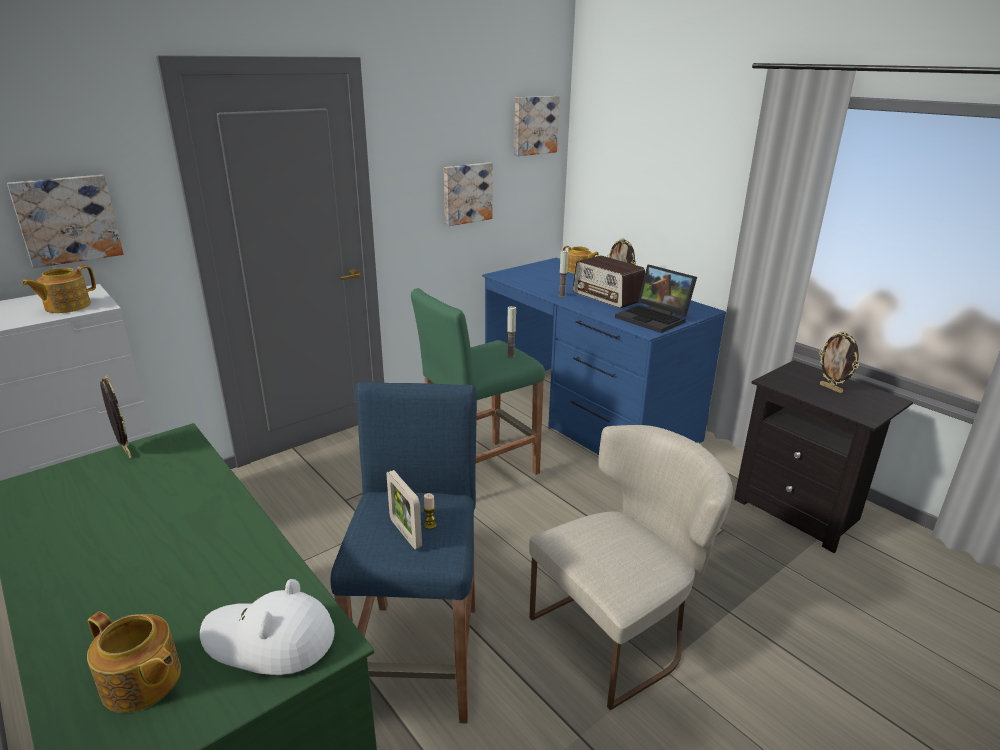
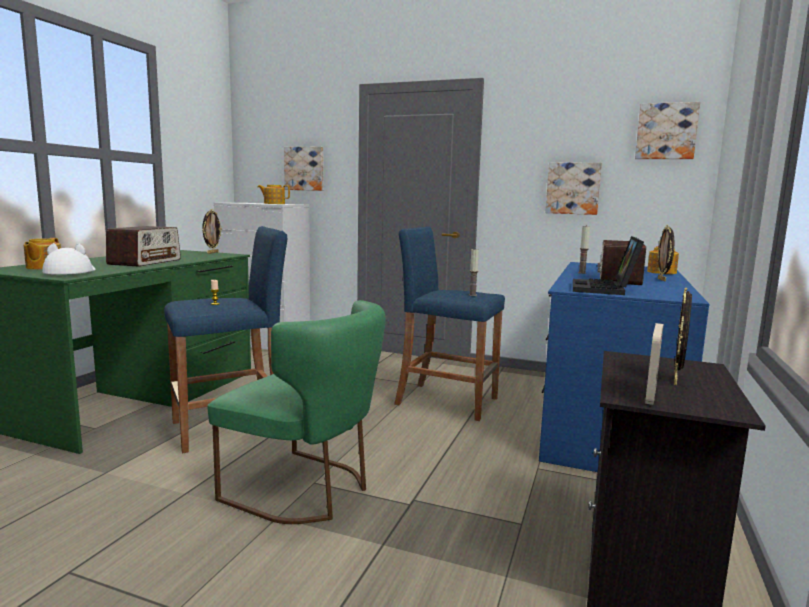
camera: 60 degrees right, 15 degrees down
(190, 538) = (145, 262): none -> radio
(405, 533) = (203, 302): picture frame -> picture frame (650, 395)
(479, 471) = (447, 401): green stool -> blue stool
(620, 632) = (307, 490): beige chair -> green chair

